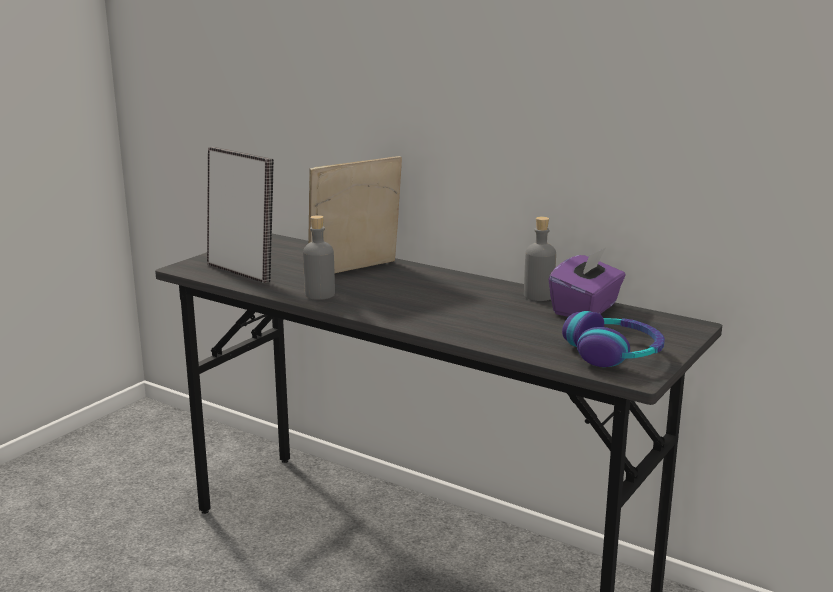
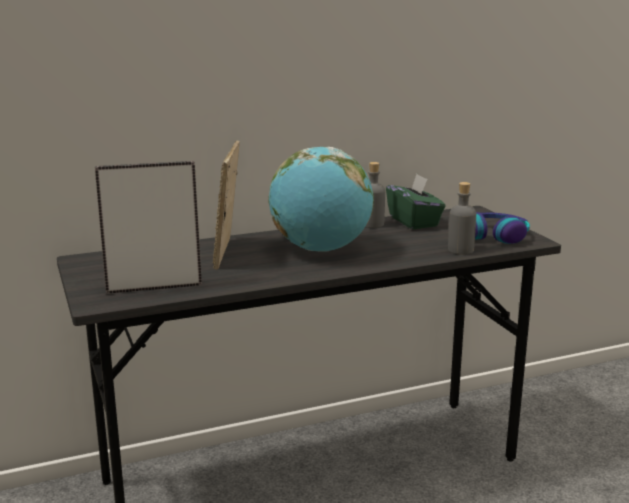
camera: 55 degrees left, 0 degrees up
(320, 294) = (263, 275): grey bottle -> grey bottle (460, 250)
(421, 296) = (321, 249): none -> globe
(586, 309) = (414, 221): purple tissue box -> green tissue box

